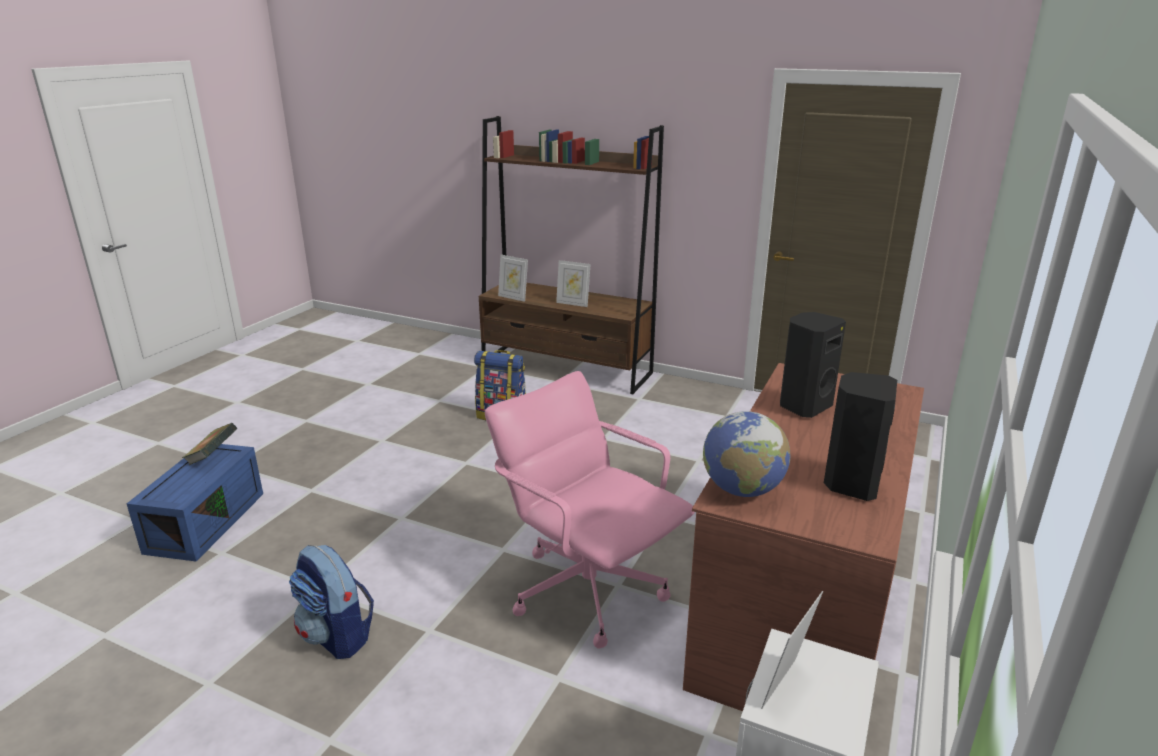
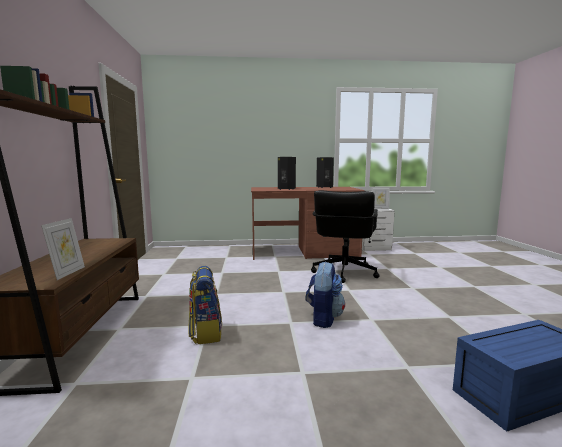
camera: 120 degrees left, 15 degrees down
(213, 457) = (504, 346): book -> none
(337, 636) = (452, 301): backpack -> backpack (323, 318)
(573, 303) = (91, 253): picture frame -> none
(588, 589) = (344, 273): pink office chair -> black office chair
(742, 490) = (347, 189): globe -> none

